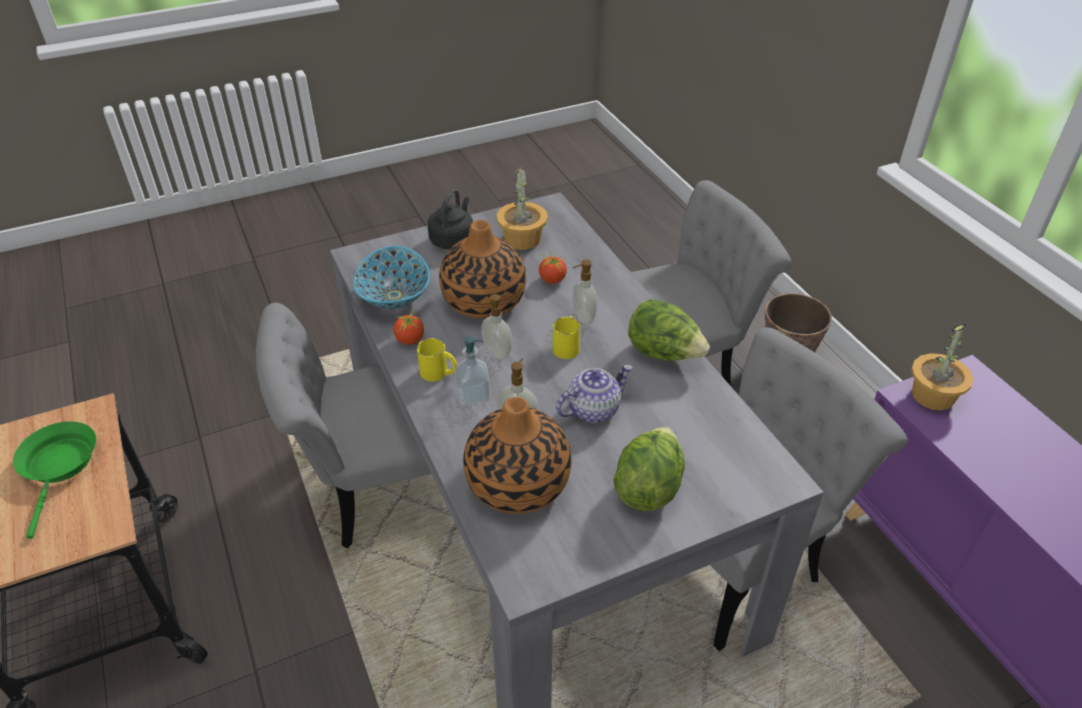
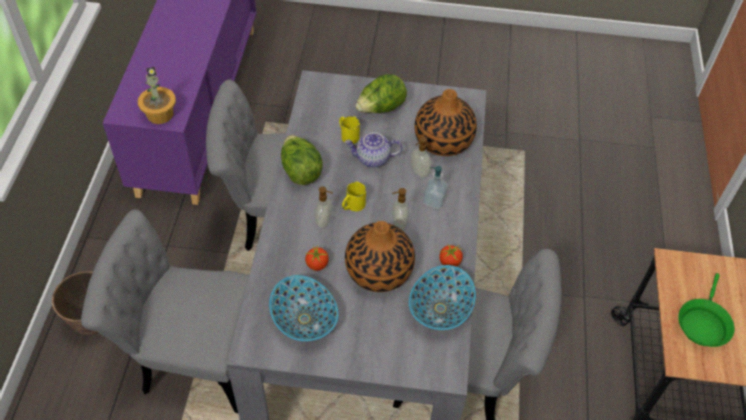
camera: 150 degrees left, 10 degrees up
(439, 373) = (445, 226): yellow mug -> yellow mug (347, 135)
(453, 239) = (359, 350): black kettle -> none
(523, 239) = (305, 319): potted plant -> bowl

